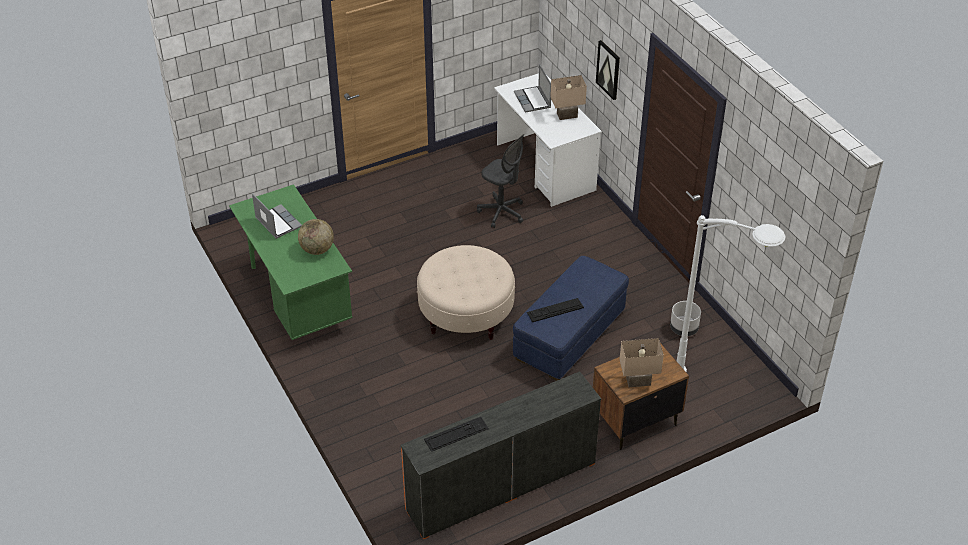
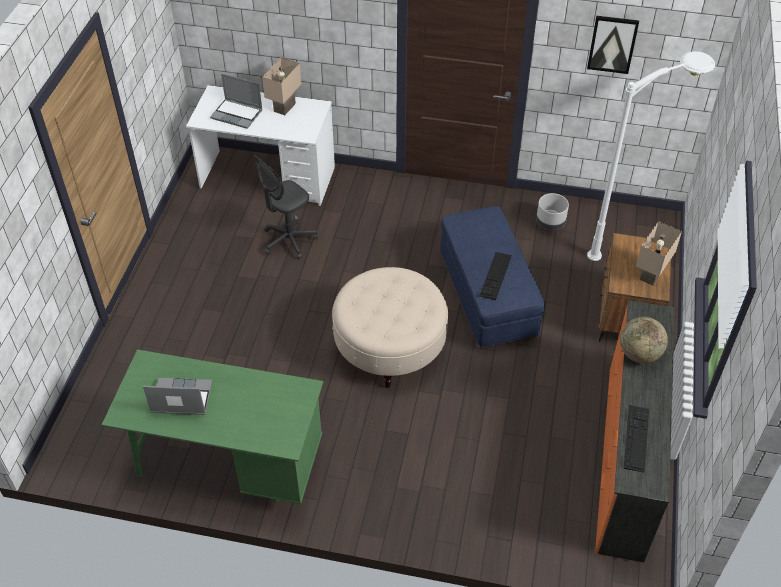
camera: 50 degrees left, 5 degrees up
(317, 249) = (261, 390): globe -> globe (639, 354)
(501, 212) = (289, 241): grey office chair -> grey office chair turned 150 degrees clockwise
(608, 69) = (325, 30): picture -> picture (612, 44)

